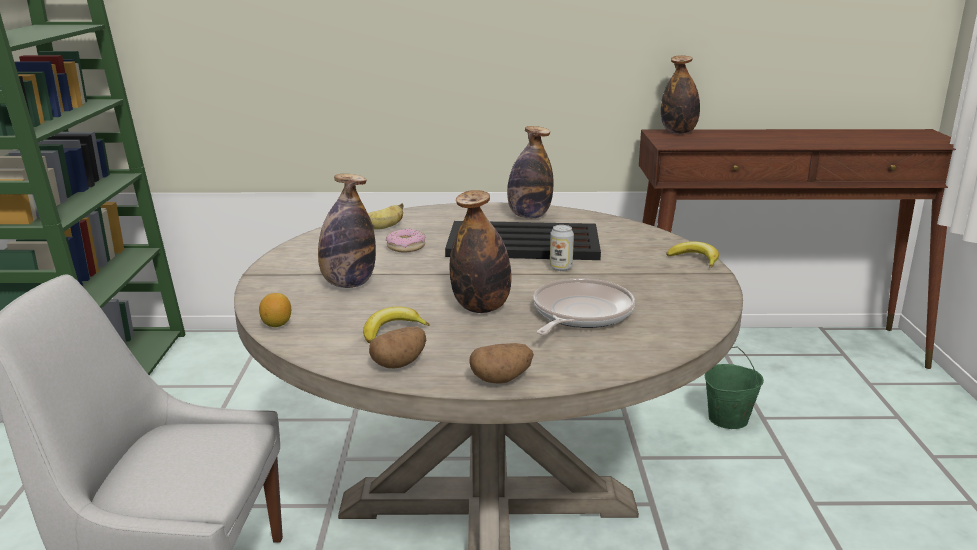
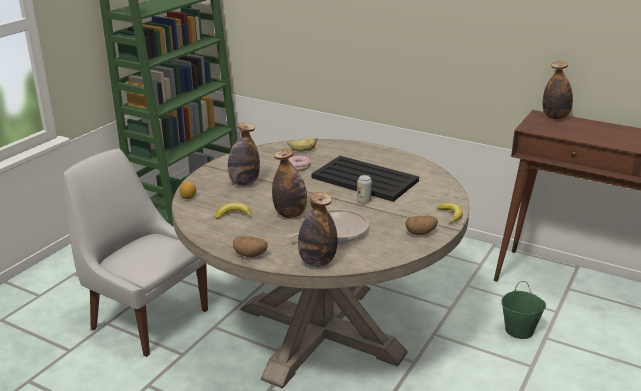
camera: 30 degrees right, 5 degrees up
(399, 363) = (216, 233): potato -> potato (420, 233)
(529, 216) = (393, 161): bottle -> bottle (317, 262)

